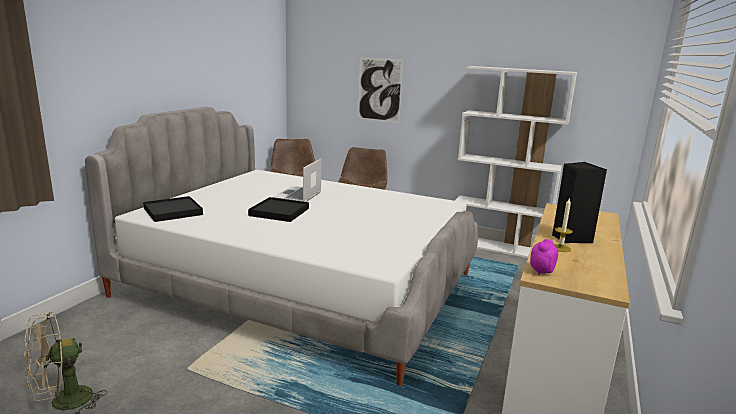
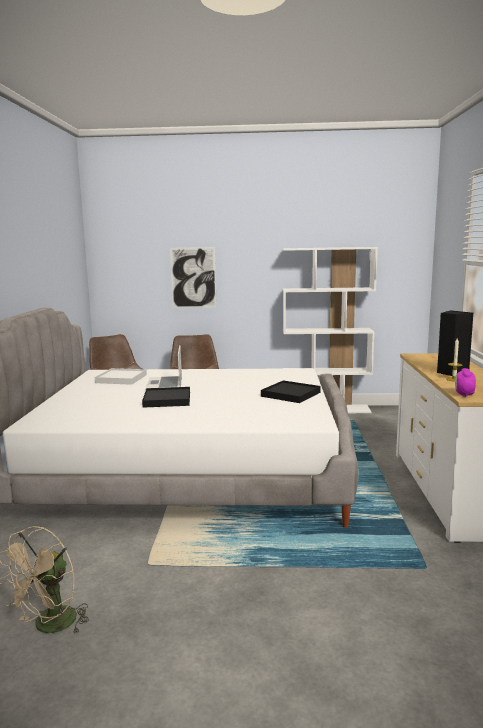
camera: 20 degrees left, 5 degrees down
(173, 211) = (60, 416): black tray -> black tray (291, 394)
(270, 183) = (121, 379): none -> white tray

